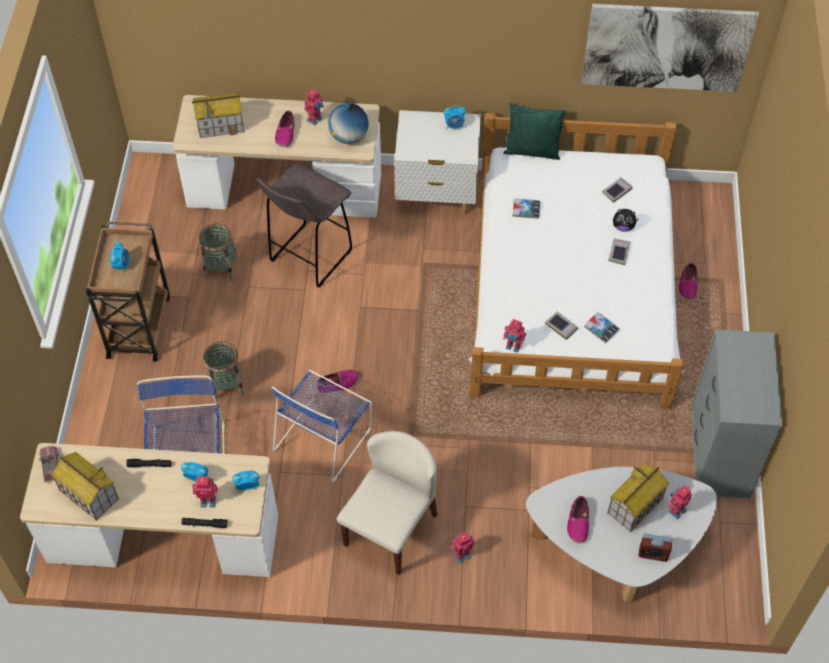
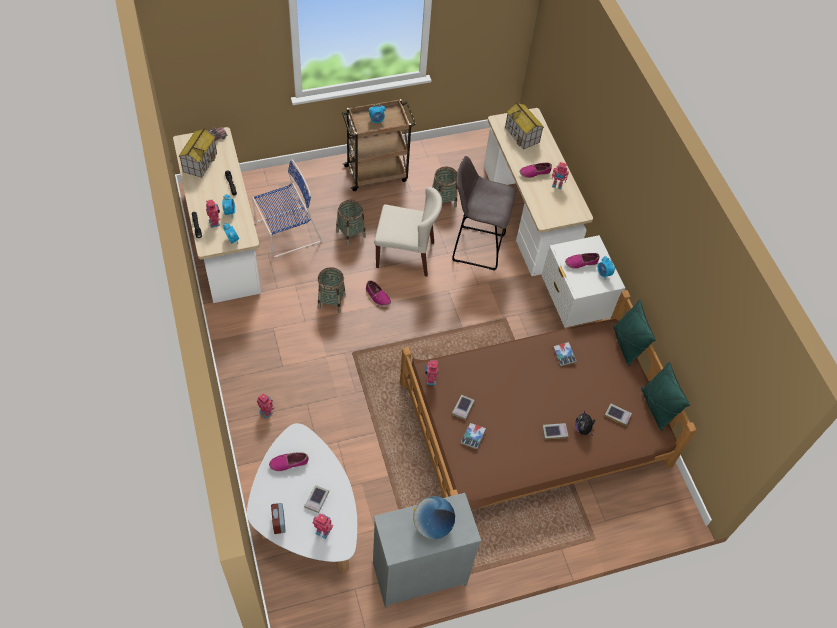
camera: 65 degrees right, 0 degrees up
(324, 437) = (331, 301): blue chair -> basket
(349, 137) = (552, 209): globe -> globe (432, 525)
(390, 529) = (272, 362): beige chair -> beige chair (406, 254)
(571, 286) = (532, 424): white bed -> brown bed
(617, 156) = (656, 408): none -> green pillow
(635, 506) = (317, 499): toy house -> book
(666, 47) = (720, 365): picture -> none
(687, 285) = (575, 512): shoe -> shoe (581, 262)

